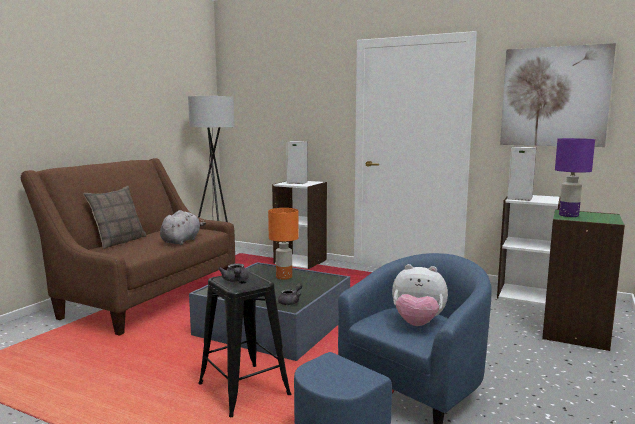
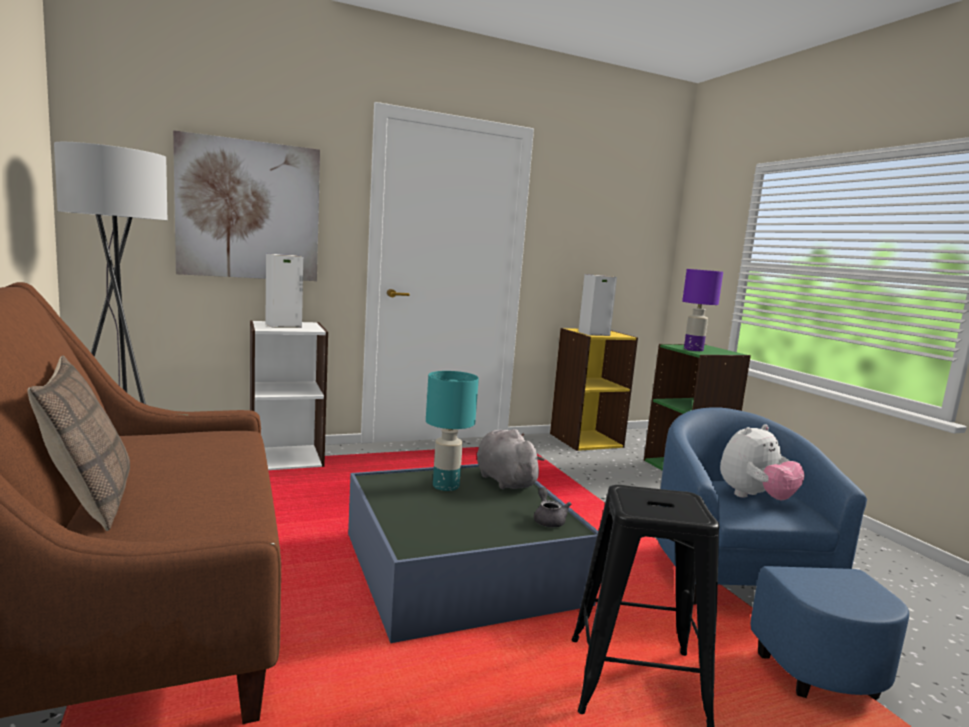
camera: 50 degrees left, 0 degrees up
(181, 241) = (236, 464): grey plush toy -> grey plush toy (504, 480)
(235, 281) = (662, 506): grey teapot -> none
(283, 277) = (445, 486): orange table lamp -> turquoise table lamp
(525, 294) = (585, 440): white bookcase -> yellow bookcase
(554, 97) = (604, 220): picture -> picture (249, 210)

